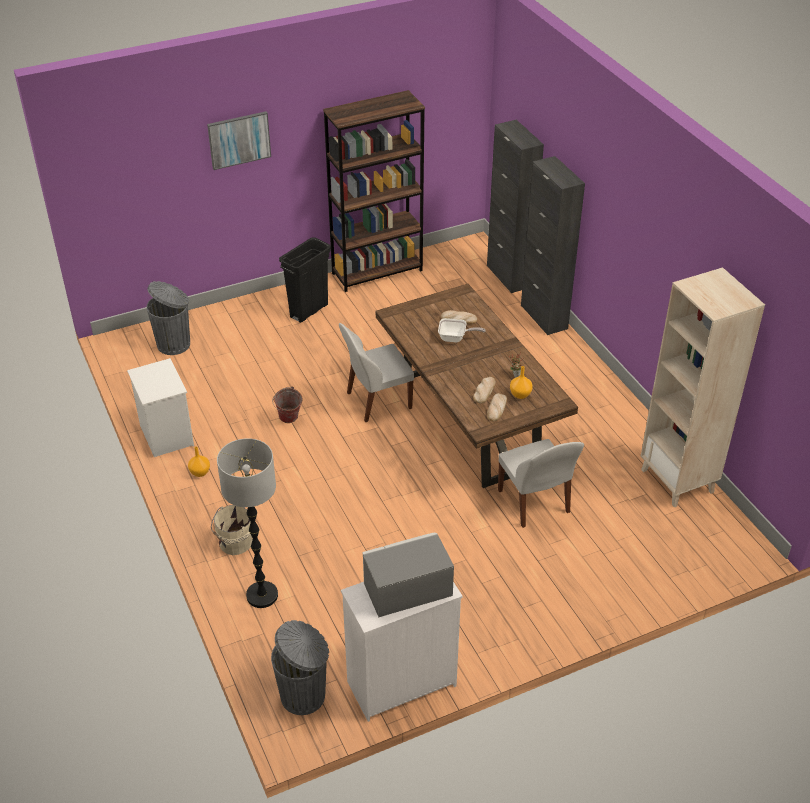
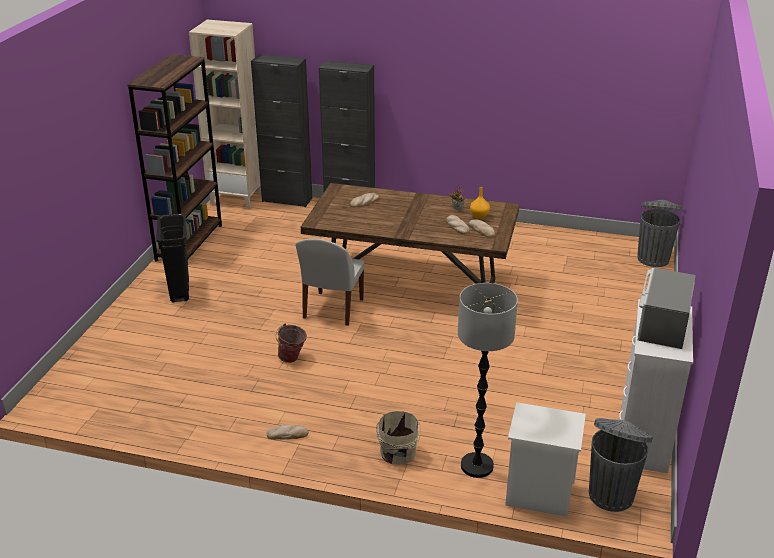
camera: 50 degrees left, 10 degrees down
(165, 435) = (212, 432): white nightstand -> white nightstand (538, 494)
(175, 344) = (102, 374): grey trash can -> grey trash can (653, 258)
(199, 472) = (287, 434): orange vase -> bread
(239, 139) = (79, 132): picture -> none
(455, 338) = (383, 212): frying pan -> none
(534, 503) = (525, 298): white chair -> none
(678, 481) = (569, 240): beige bookcase -> beige bookcase (237, 199)

